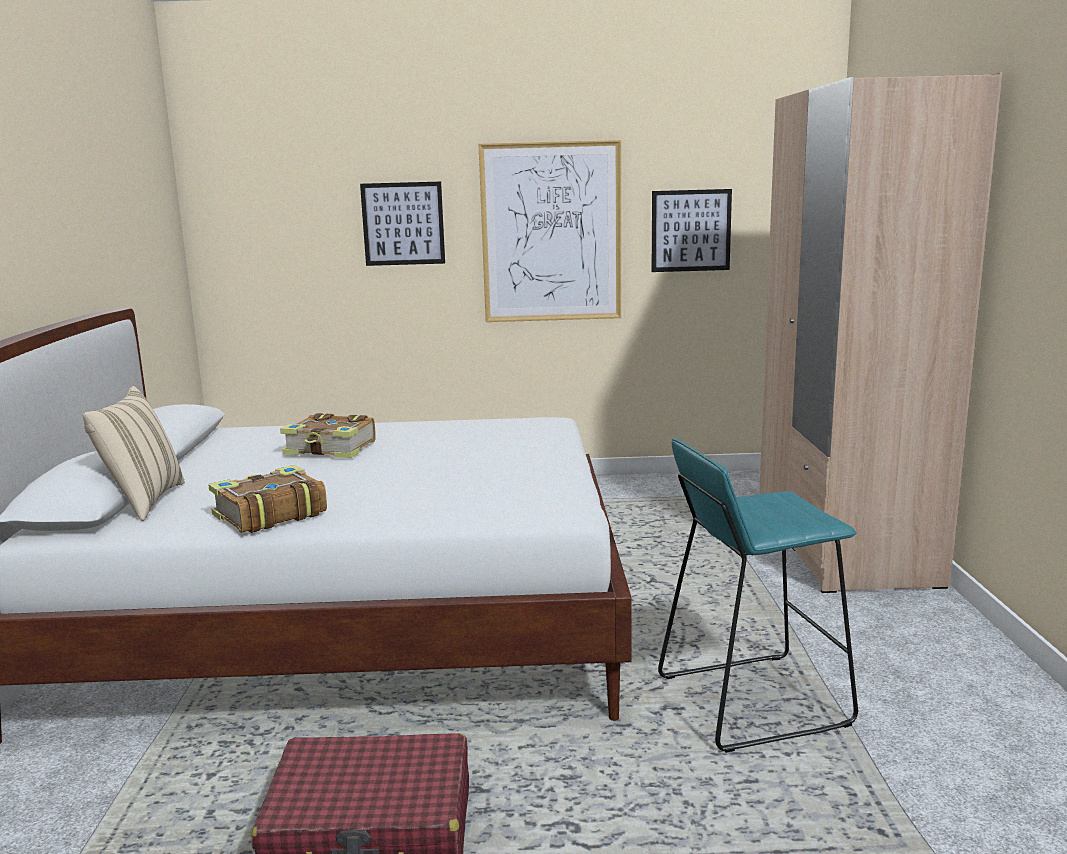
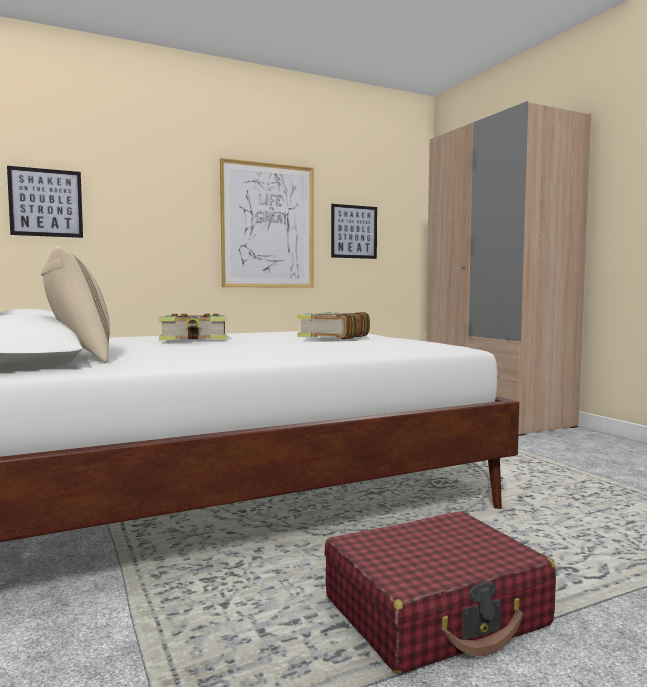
camera: 25 degrees left, 10 degrees down
(268, 514) = (227, 355): book -> book (333, 336)
(403, 224) = (162, 210): picture -> picture (46, 202)
(751, 700) = (562, 485): turquoise stool -> none

